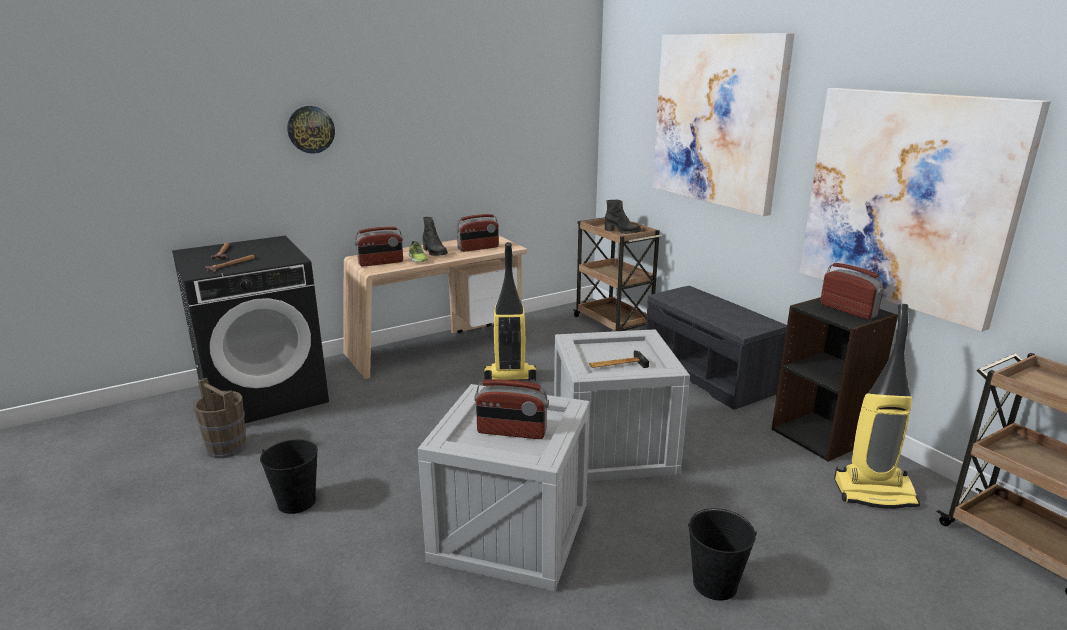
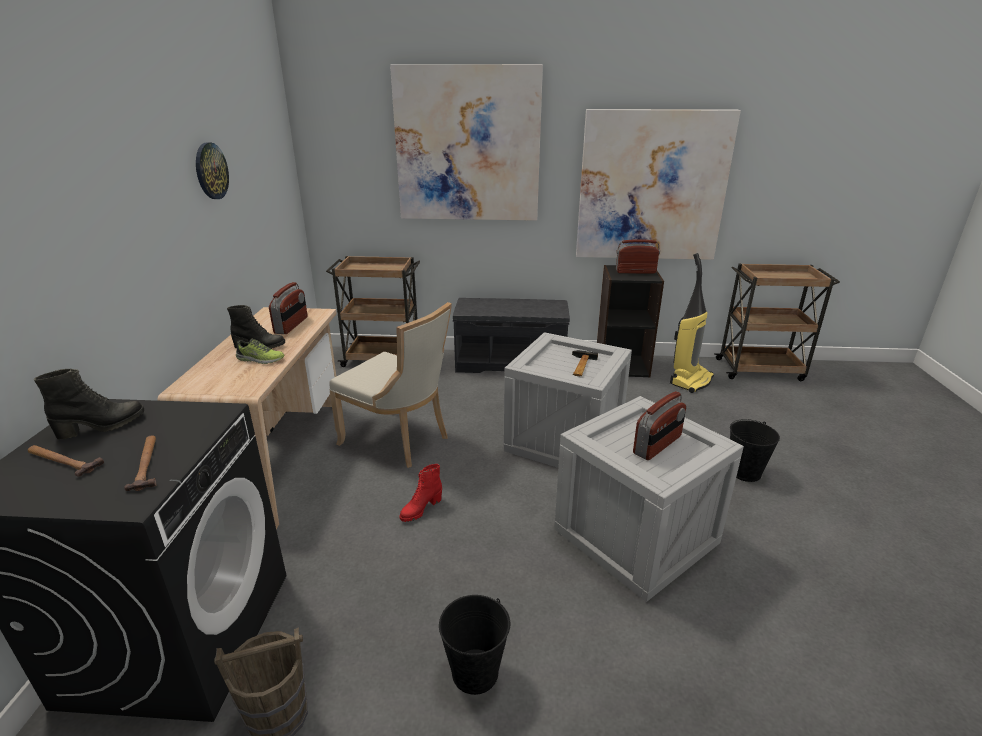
camera: 55 degrees left, 5 degrees up
(311, 129) = (73, 216): wall clock -> wall clock (211, 171)
(381, 263) = (231, 381): radio -> none
(437, 419) = (421, 509): none -> red boot
(509, 377) = (399, 440): vacuum cleaner -> beige chair
(622, 232) = (378, 268): black boot -> black boot (102, 426)

